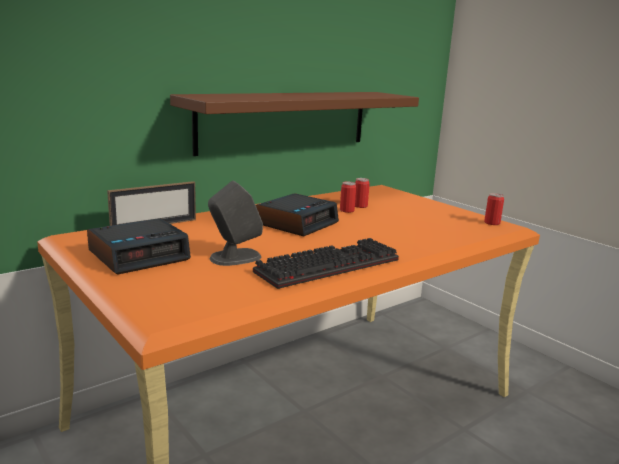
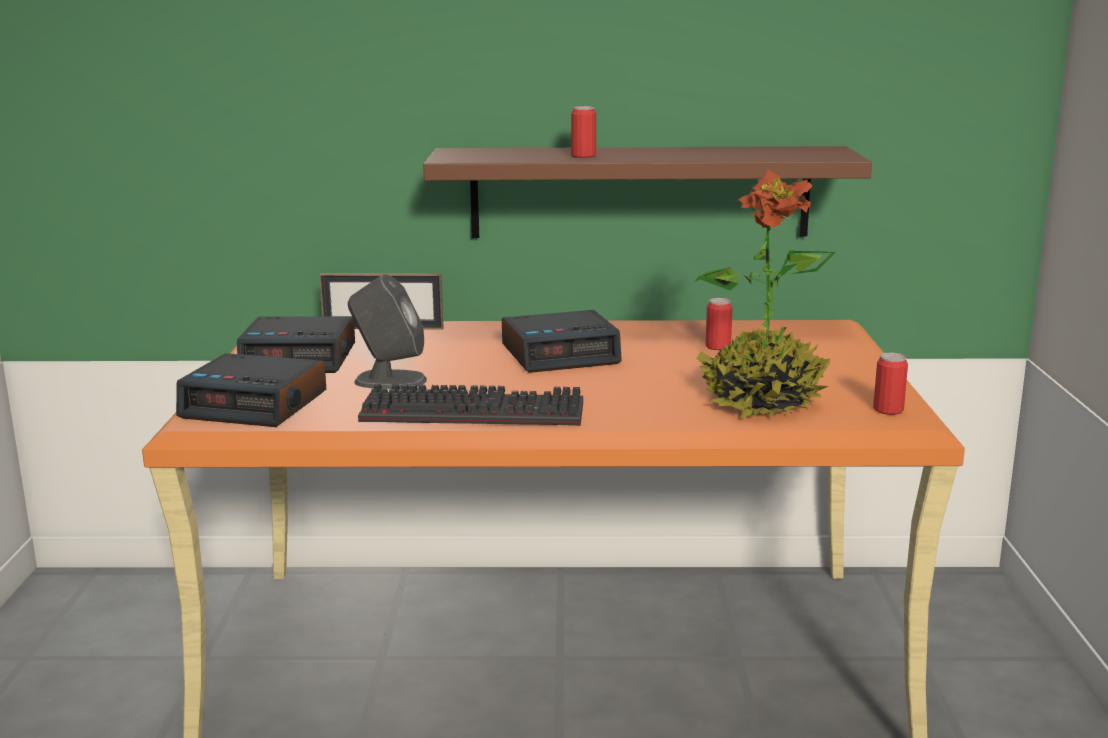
camera: 40 degrees right, 0 degrees up
(180, 295) = (256, 405): none -> alarm clock
(347, 210) = (678, 350): can -> can (583, 156)
(440, 229) = (761, 401): none -> potted plant

